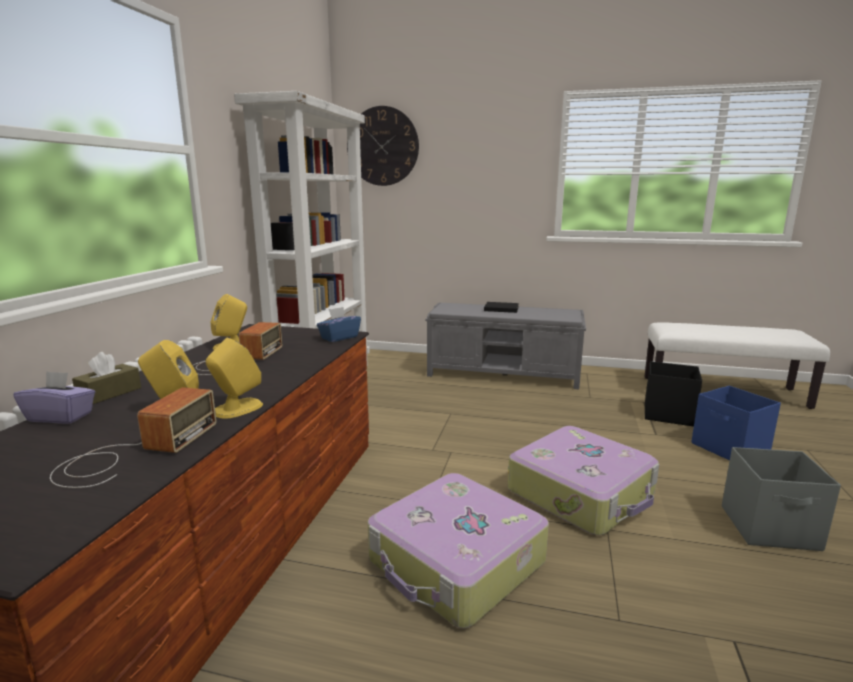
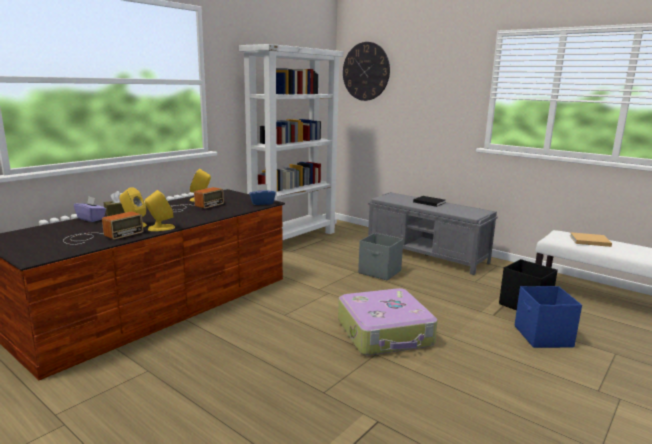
camera: 25 degrees right, 0 degrees up
(456, 563) = (267, 344): suitcase -> none
(706, 329) = (588, 241): none -> beige book
(771, 528) = (494, 385): grey storage box -> grey storage box (380, 272)

